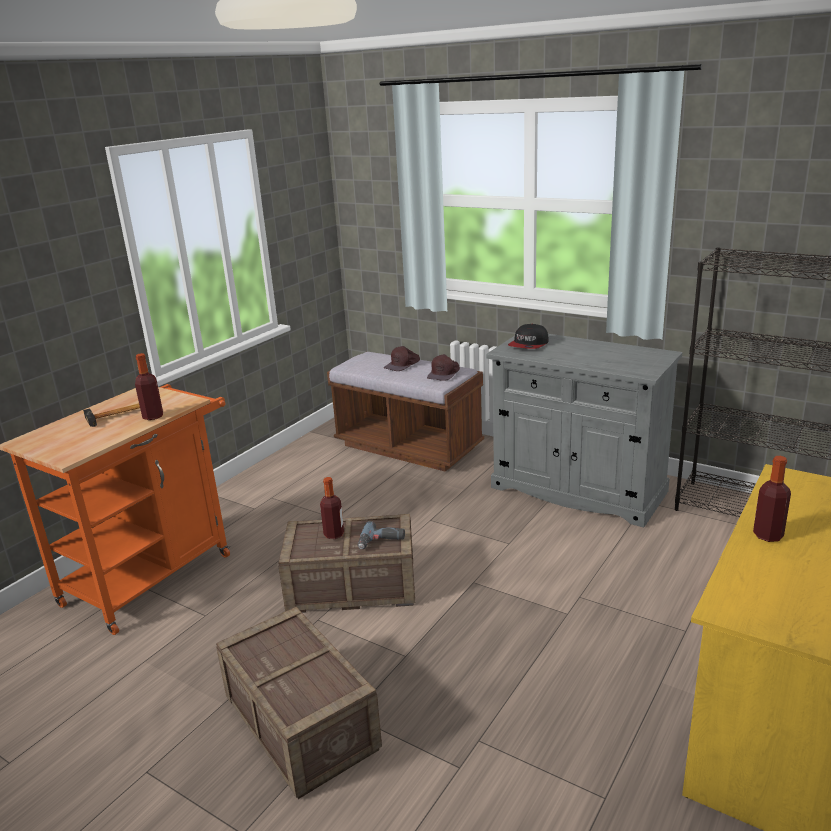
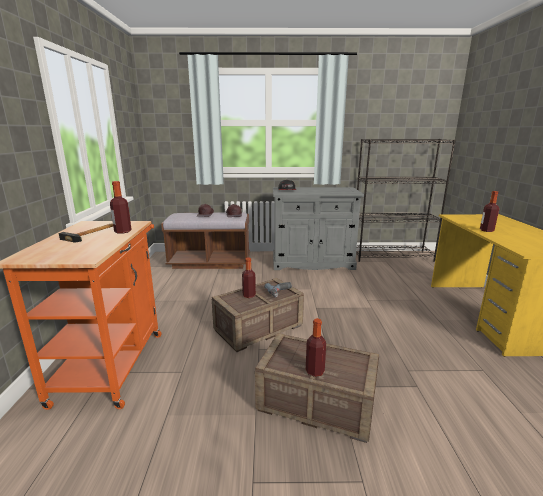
camera: 35 degrees left, 5 degrees down
(269, 676) = (314, 371): none -> bottle

